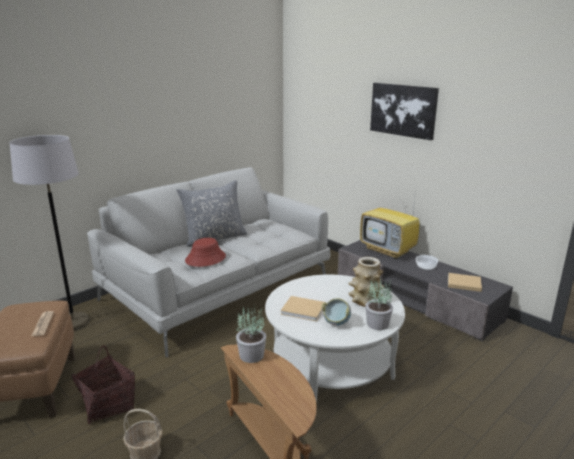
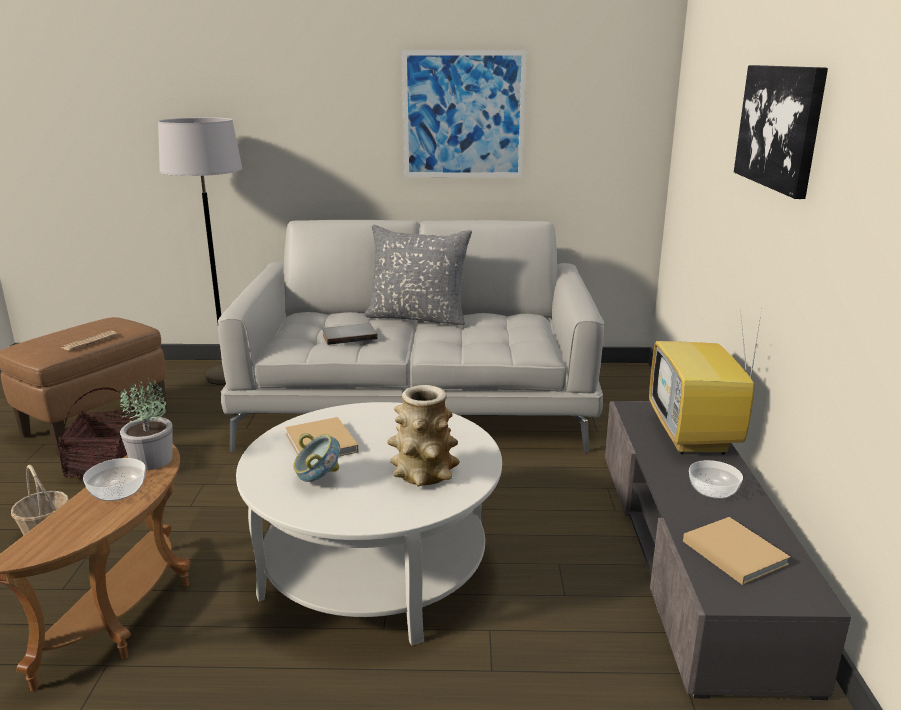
camera: 45 degrees right, 0 degrees up
(190, 113) = (463, 115): none -> picture
(205, 259) = (349, 336): red hat -> grey book
(272, 374) = (117, 492): none -> bowl
(378, 323) = (366, 510): potted plant -> none

